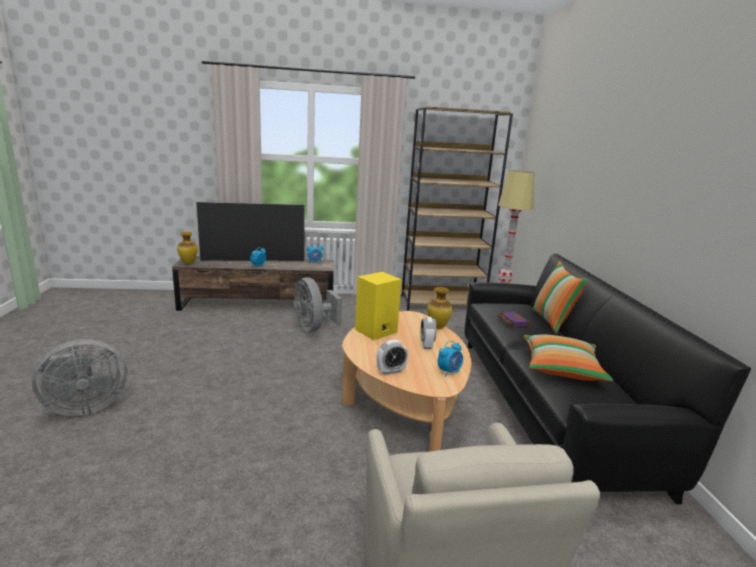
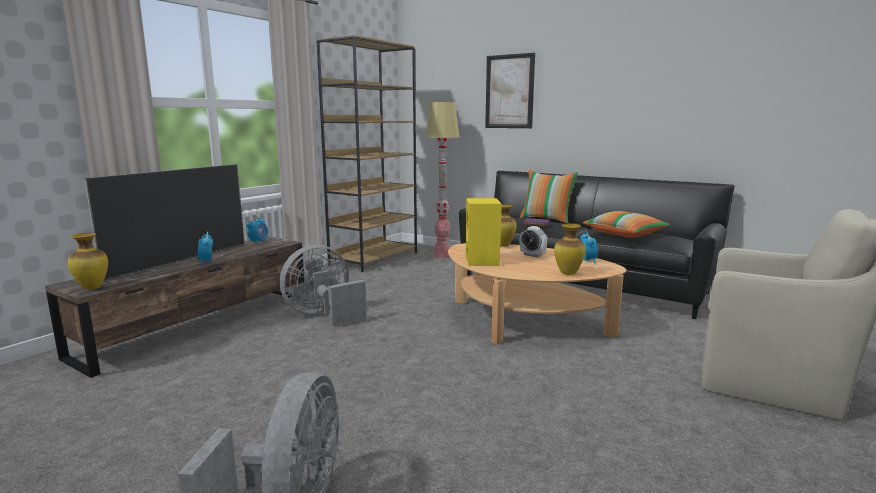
camera: 50 degrees left, 5 degrees down
(314, 328) = (323, 315): grey fan -> grey fan turned 135 degrees clockwise
(391, 371) = (567, 273): alarm clock -> vase
(583, 168) = (509, 91): none -> picture

